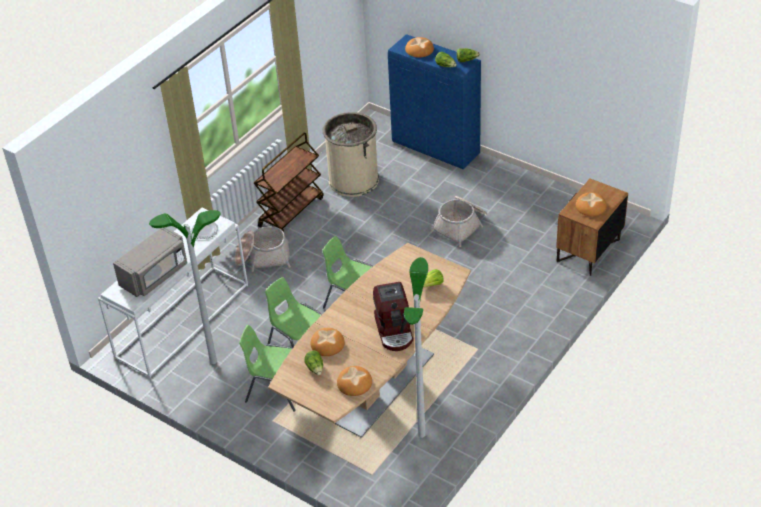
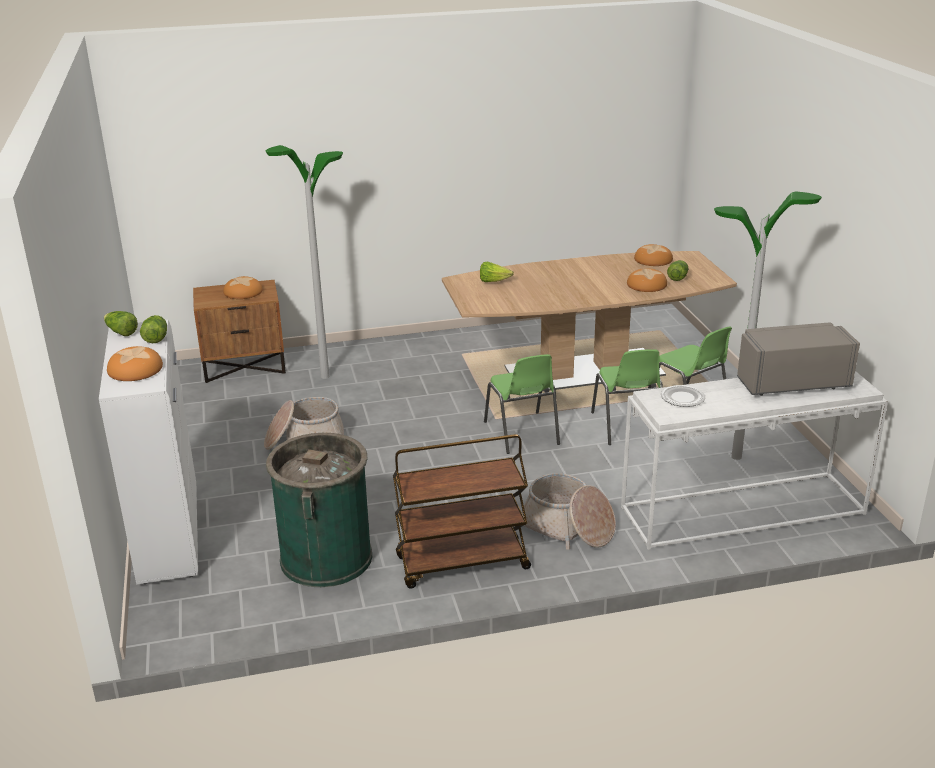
camera: 140 degrees left, 15 degrees down
(353, 180) = (326, 558): beige trash can -> green trash can
(394, 331) = (573, 271): coffee machine -> none
(421, 434) = (589, 333): floor lamp -> floor lamp (325, 376)
(436, 149) = (169, 535): blue cabinet -> white cabinet

